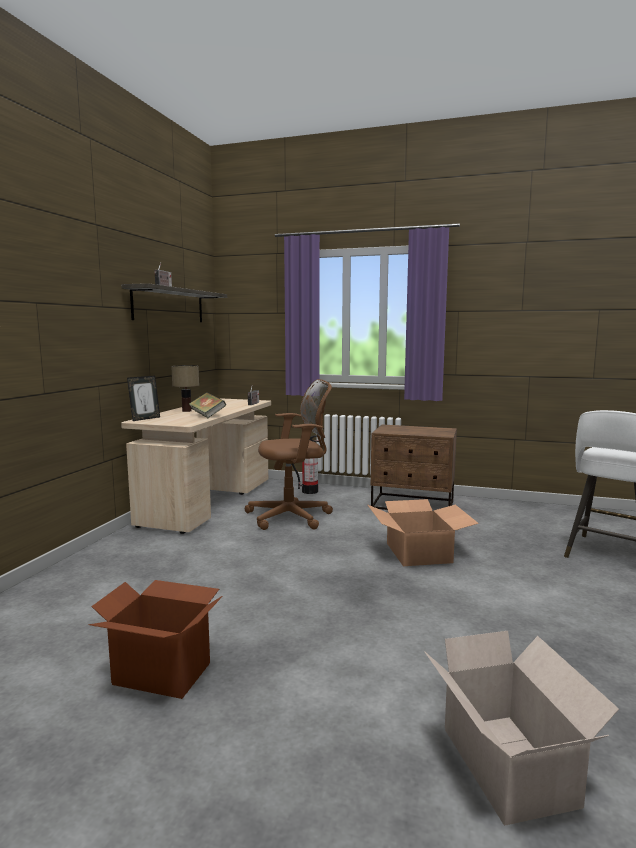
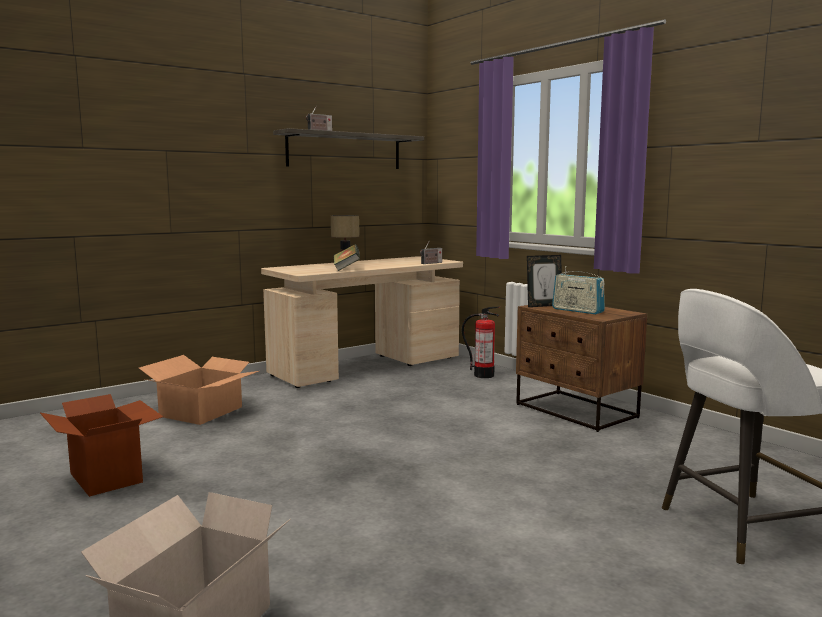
camera: 35 degrees right, 0 degrees up
(145, 419) = (288, 267): picture frame -> picture frame (543, 305)
(293, 517) = (418, 394): brown office chair -> none
(417, 431) = (577, 311): none -> radio
(419, 552) = (481, 456): cardboard box -> cardboard box (202, 412)

